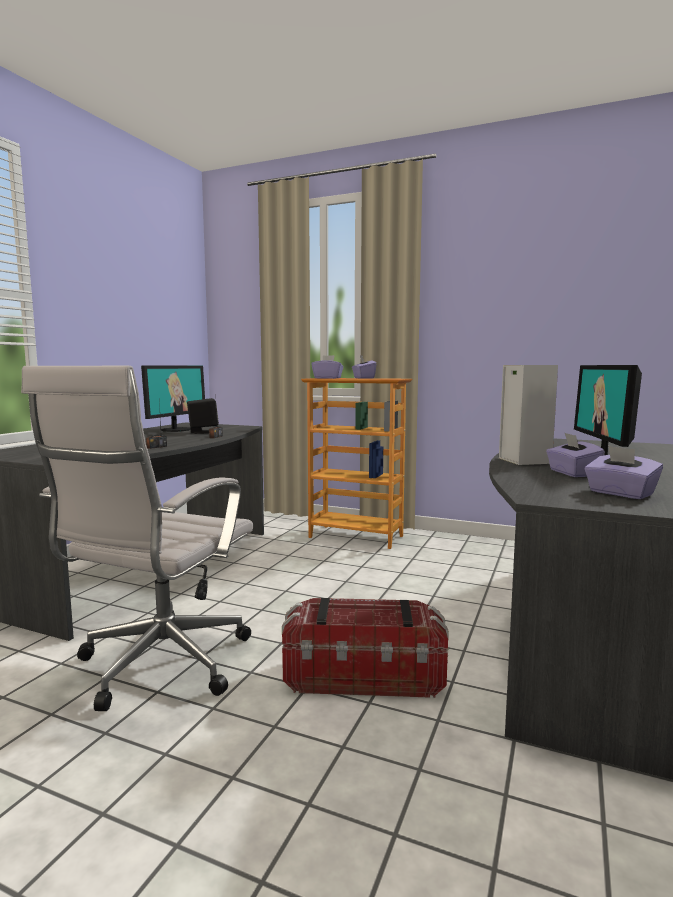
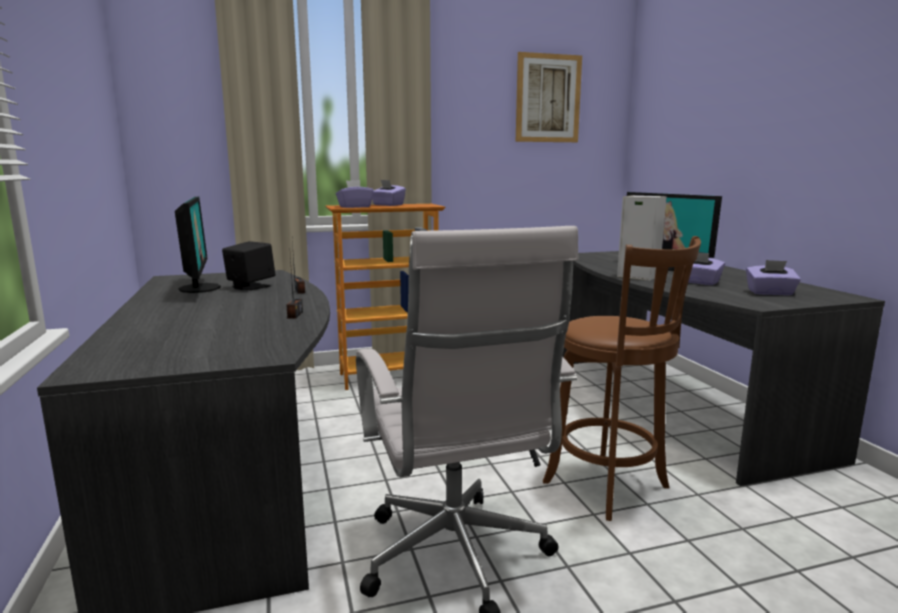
camera: 40 degrees left, 5 degrees up
(363, 676) = (610, 488): storage box -> brown stool
(563, 267) = (548, 98): none -> picture

